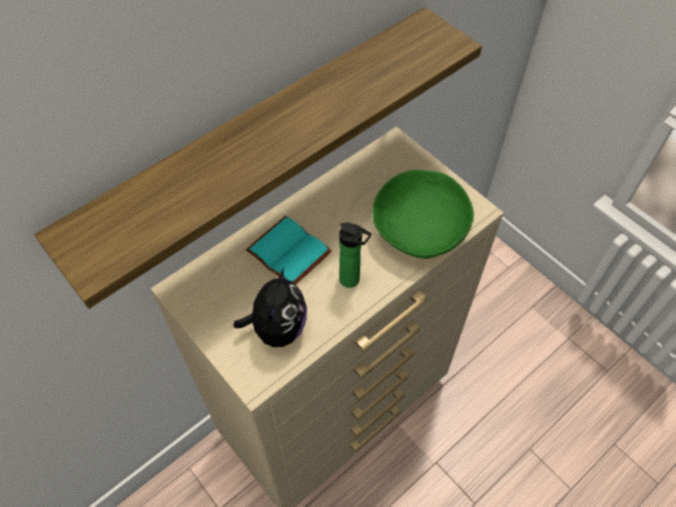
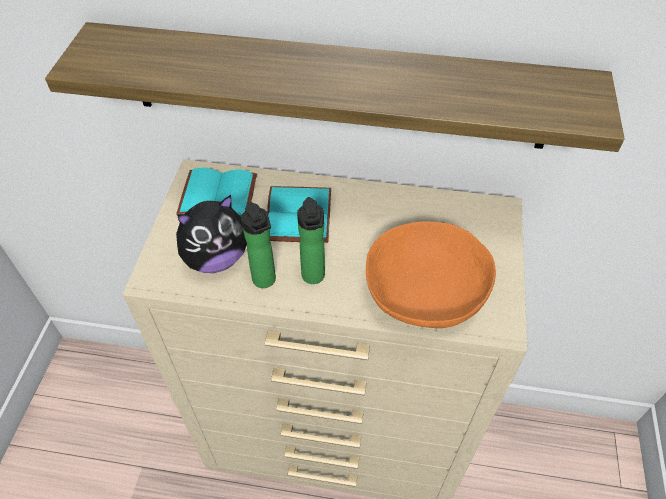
camera: 50 degrees right, 5 degrees down
(216, 287) = (219, 194): none -> turquoise book
(328, 311) = (265, 282): none -> bottle
(420, 228) = (425, 291): green bowl -> orange bowl

